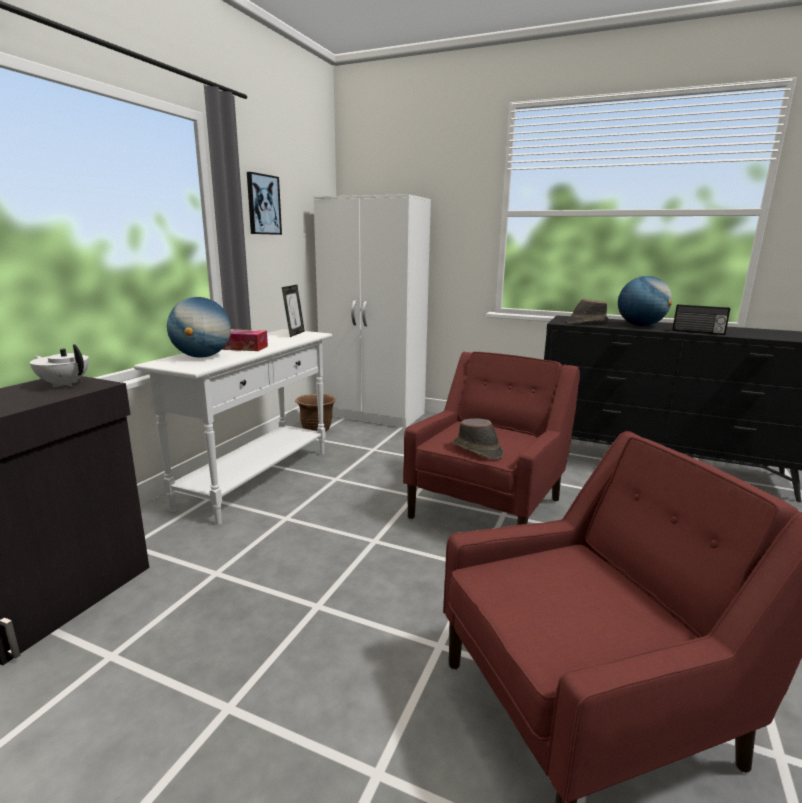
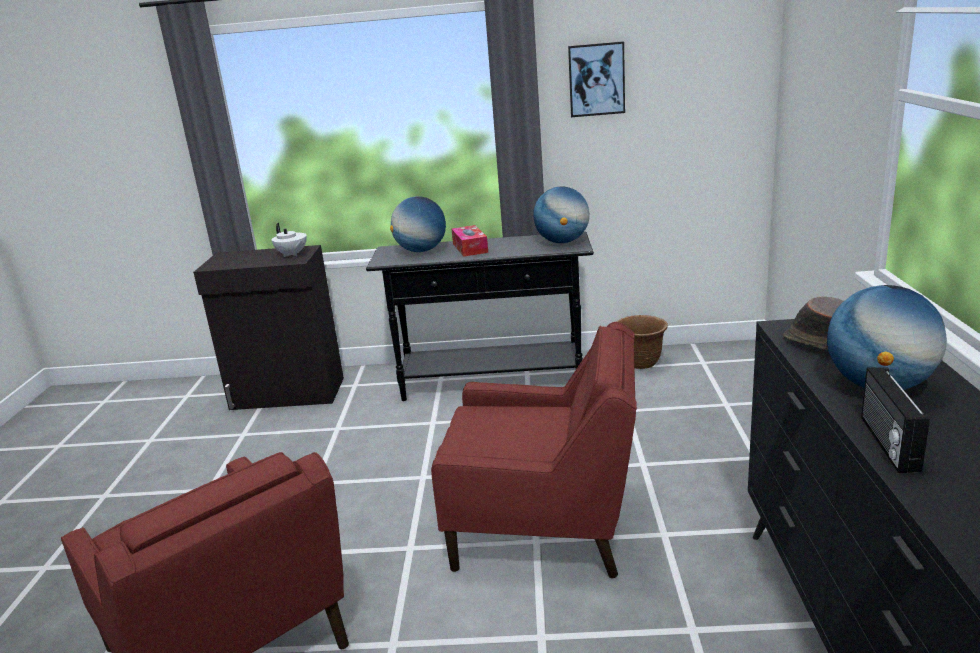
camera: 70 degrees right, 5 degrees up
(64, 384) = (292, 254): white teapot -> white teapot turned 135 degrees clockwise
(257, 479) = (493, 382): white console table -> black console table
(294, 334) = (562, 242): picture frame -> globe
(374, 414) = (740, 374): white wardrobe -> none
(477, 450) = (471, 437): brown hat -> none

